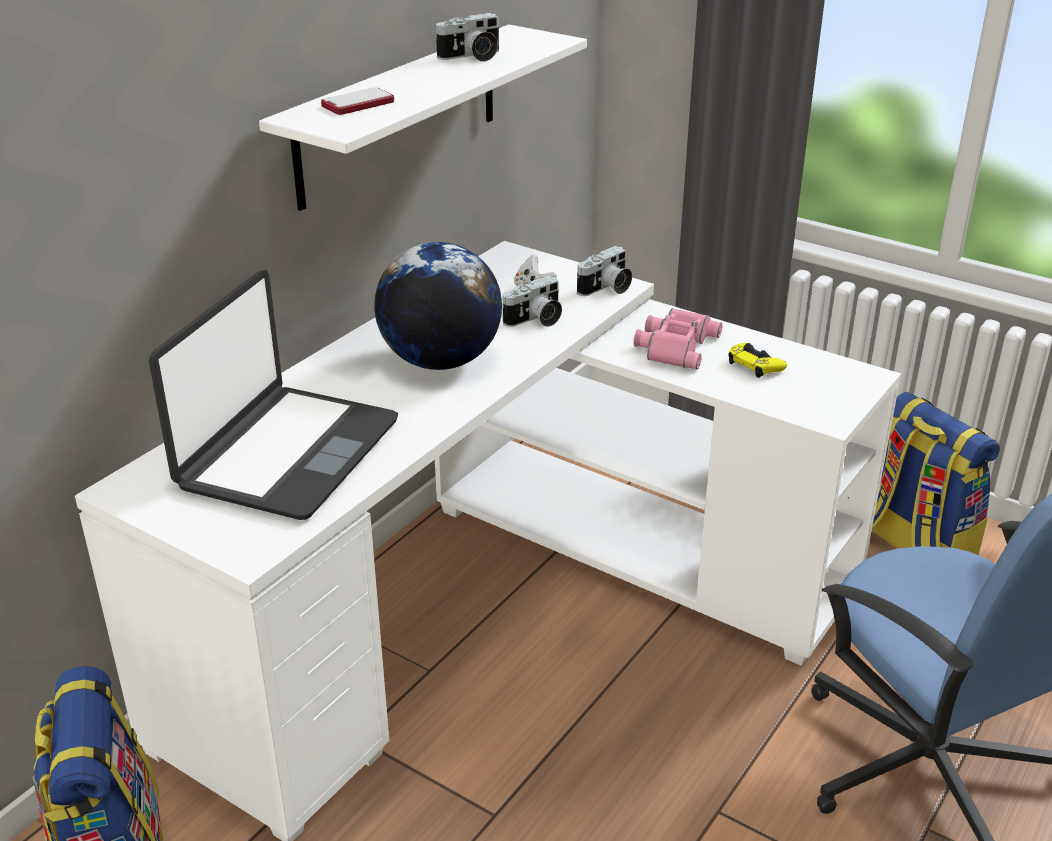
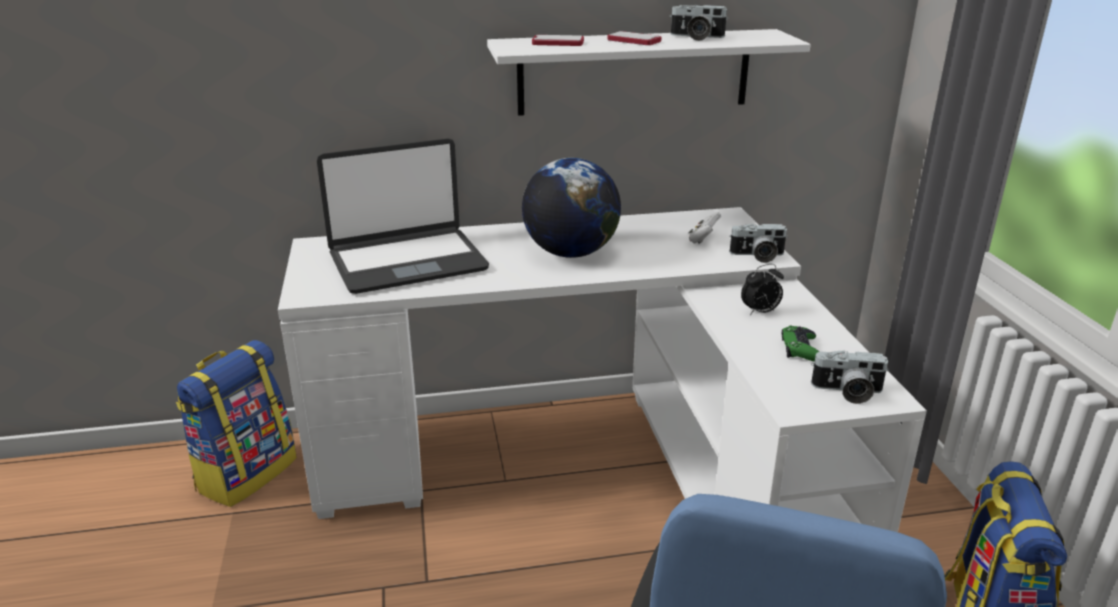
camera: 45 degrees right, 5 degrees down
(425, 78) = (634, 40): none -> phone
(535, 320) = (672, 255): camera -> camera (847, 392)
(674, 345) = (760, 312): pink binoculars -> alarm clock
(755, 365) = (800, 349): yellow game controller -> green game controller

